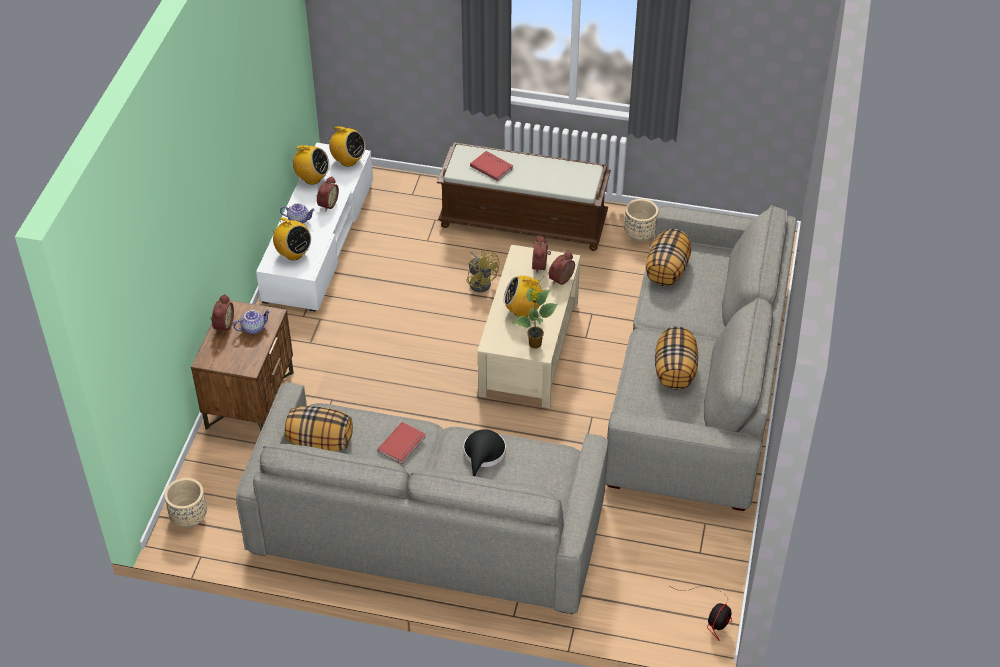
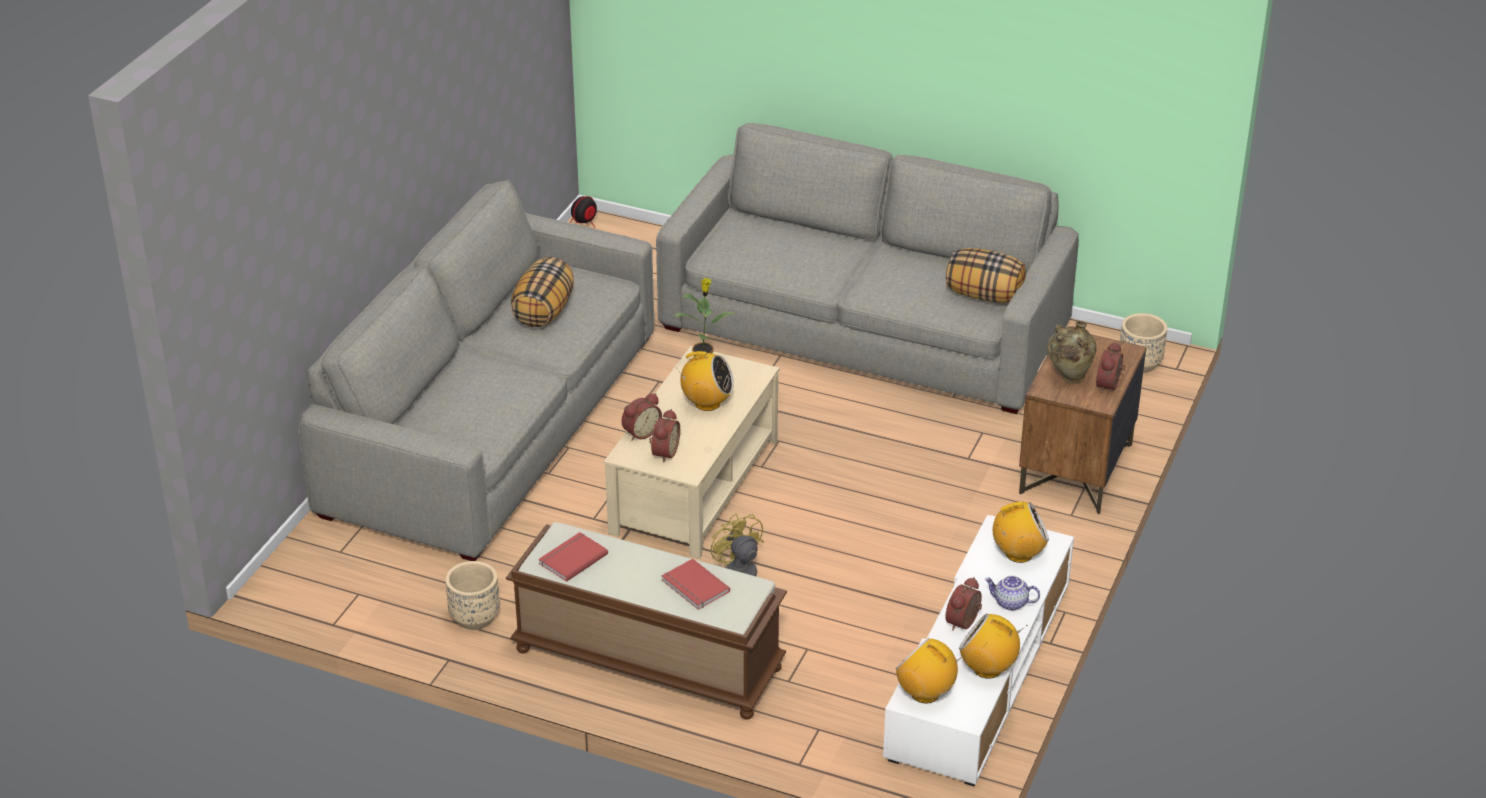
camera: 170 degrees left, 10 degrees down
(253, 328) = (1068, 378): teapot -> beige vase
(293, 254) = (1018, 554): radio -> radio turned 120 degrees clockwise
(403, 444) = (888, 280): red book -> red book (571, 558)
(483, 455) = (797, 262): black hat -> none
(667, 271) = (494, 421): pillow -> none

